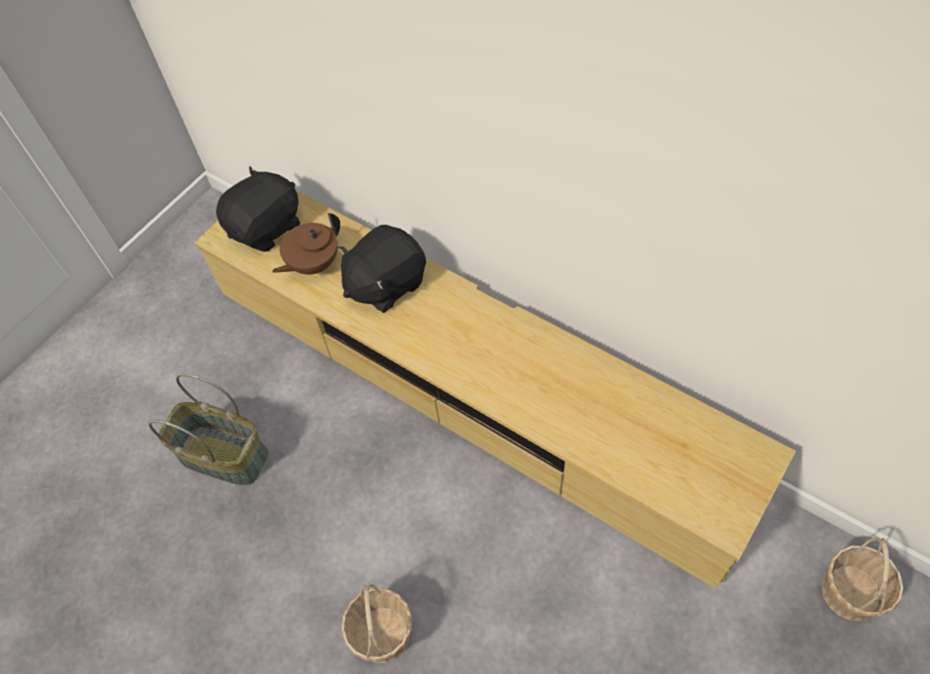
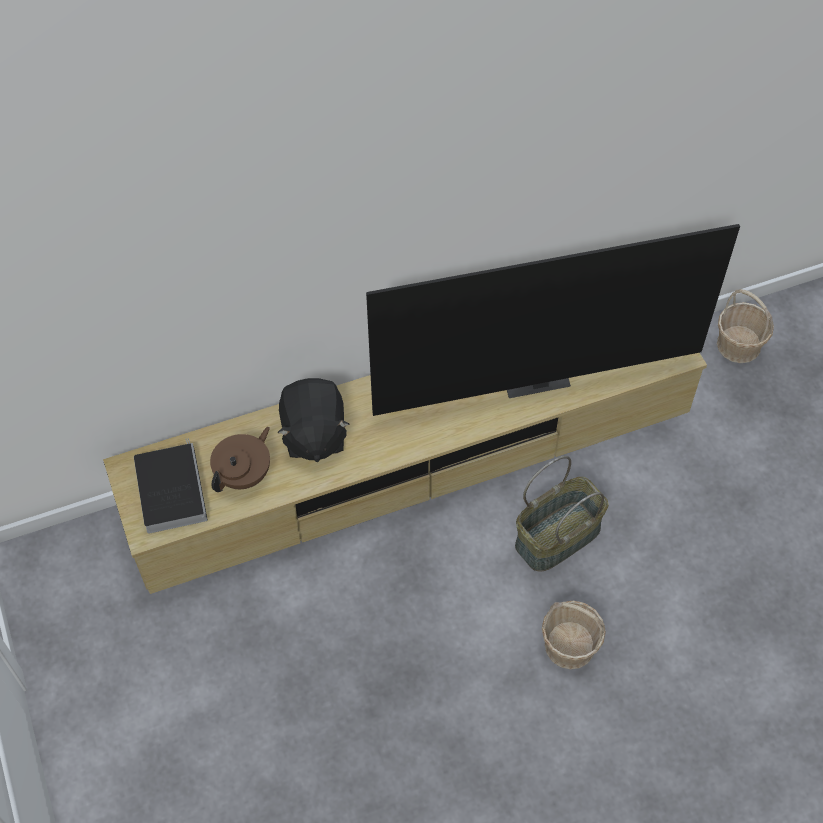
camera: 60 degrees left, 0 degrees up
(225, 454) = (319, 683): basket -> basket (557, 535)
(267, 228) = (170, 489): black plush toy -> book
(313, 264) = (244, 474): brown teapot -> brown teapot turned 135 degrees counterclockwise
(585, 407) = (534, 374): none -> television

